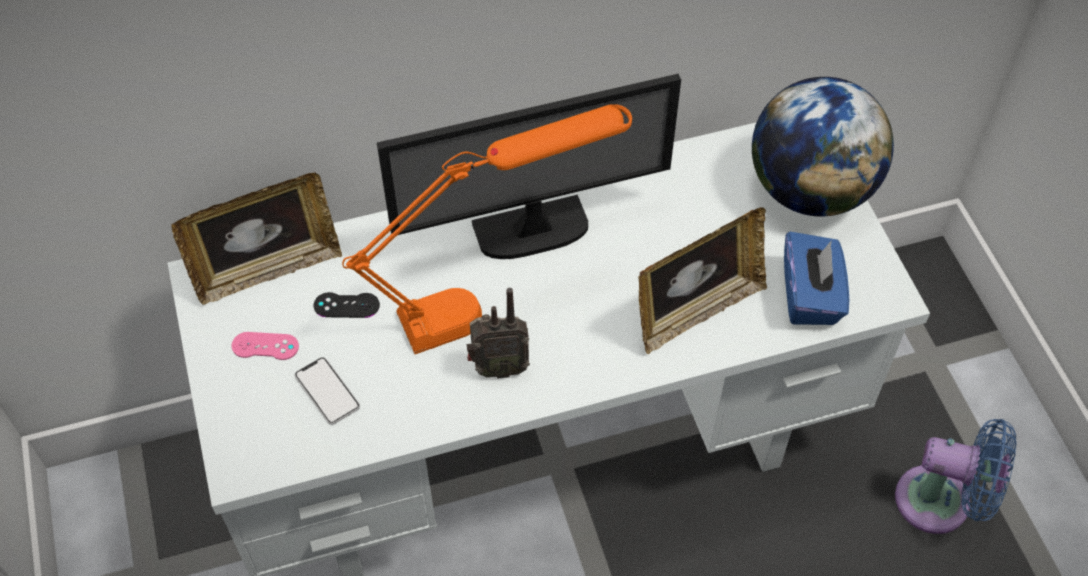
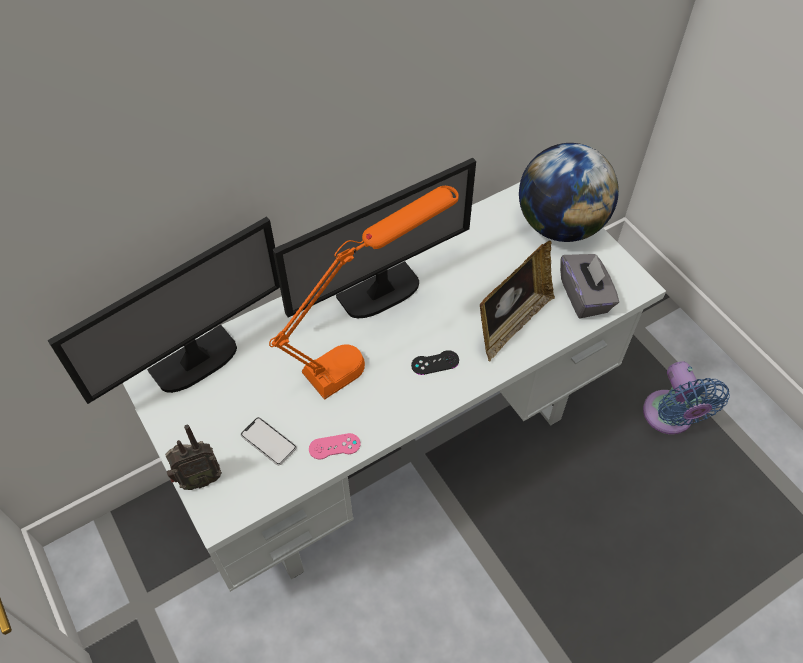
camera: 15 degrees left, 0 degrees up
(265, 346) = (211, 419): pink game controller -> pink game controller (334, 446)
(267, 269) = (196, 362): picture frame -> monitor
(346, 305) = (263, 375): black game controller -> black game controller (435, 363)
(498, 367) = (387, 395): radio -> radio (199, 479)
(810, 296) = (584, 296): blue tissue box -> grey tissue box
(941, 502) = (670, 418): blue fan -> blue fan turned 75 degrees clockwise

